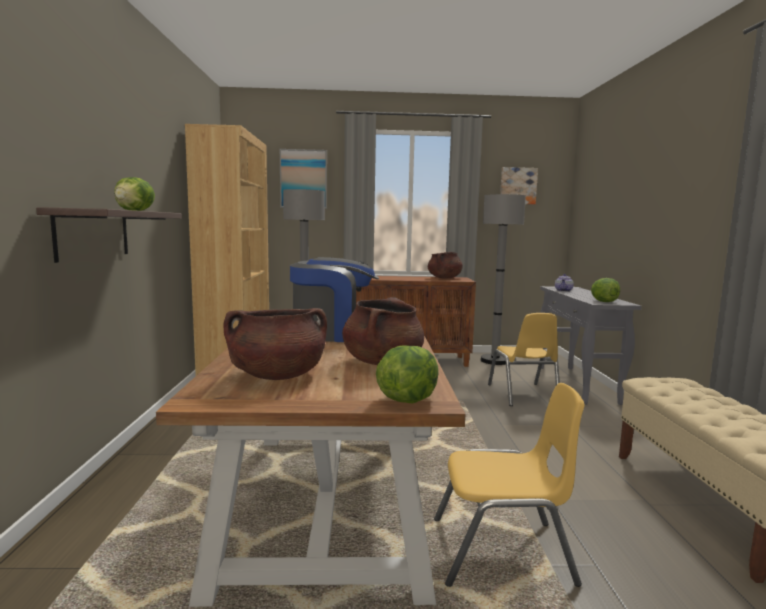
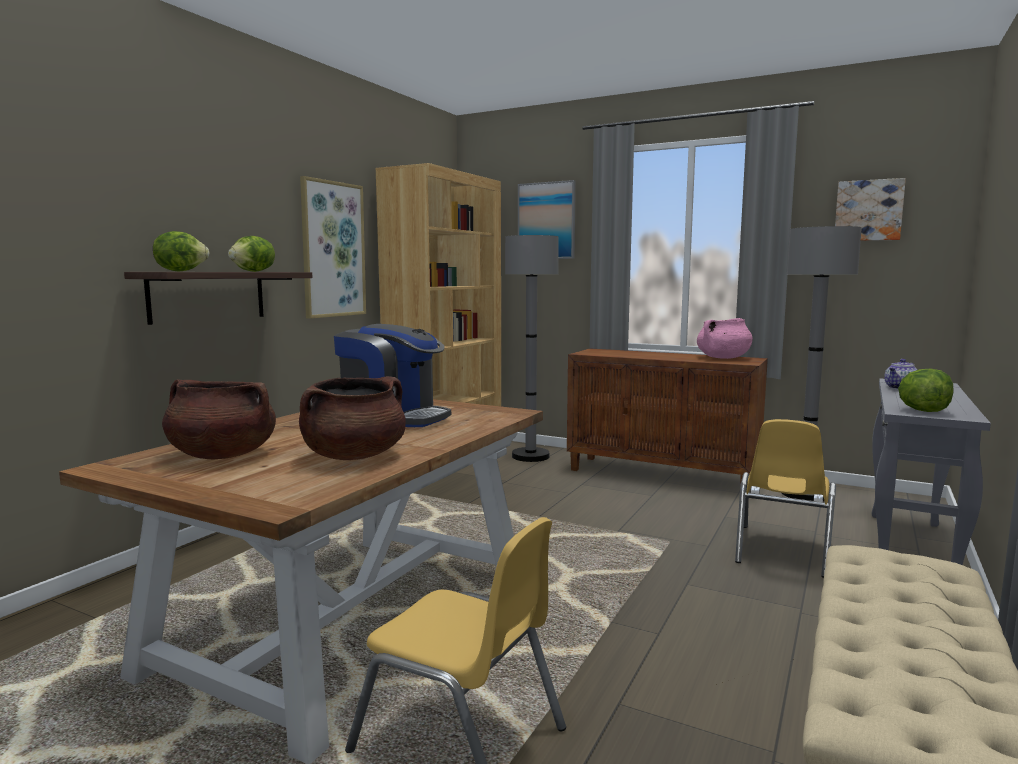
camera: 30 degrees right, 0 degrees up
(163, 193) = (333, 249): none -> picture
(407, 399) = (265, 498): lettuce -> lettuce (181, 271)
(444, 278) = (723, 358): brown cooking pot -> pink cooking pot

